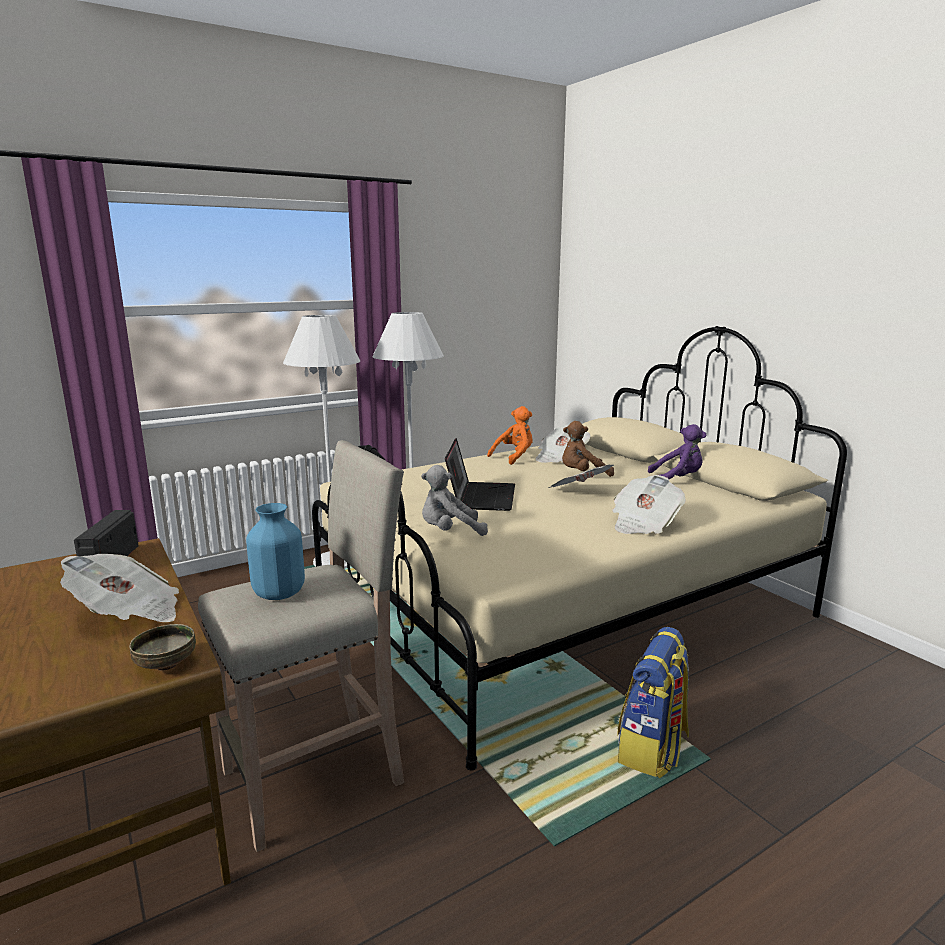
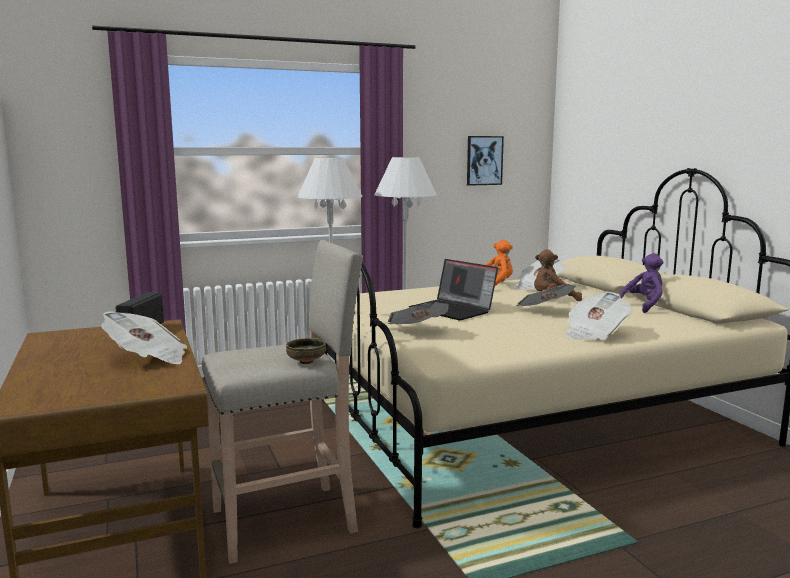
camera: 10 degrees right, 5 degrees down
(166, 665) = (168, 386): bowl -> bowl (306, 362)
(278, 593) = (262, 356): blue vase -> none
(450, 532) = (417, 331): grey plush toy -> newspaper
(480, 497) = (453, 310): laptop -> laptop turned 120 degrees clockwise
(488, 311) = (484, 160): none -> picture
(652, 749) = (584, 530): backpack -> none
(678, 479) = (643, 306): purple plush toy -> purple plush toy turned 45 degrees counterclockwise

